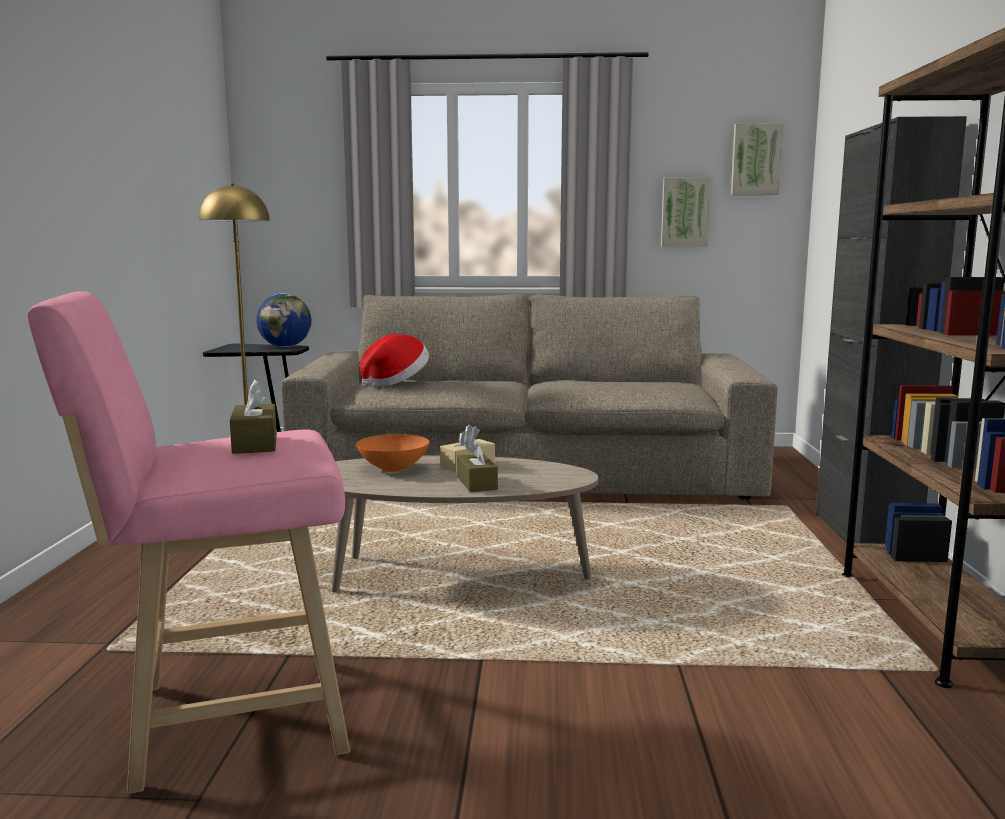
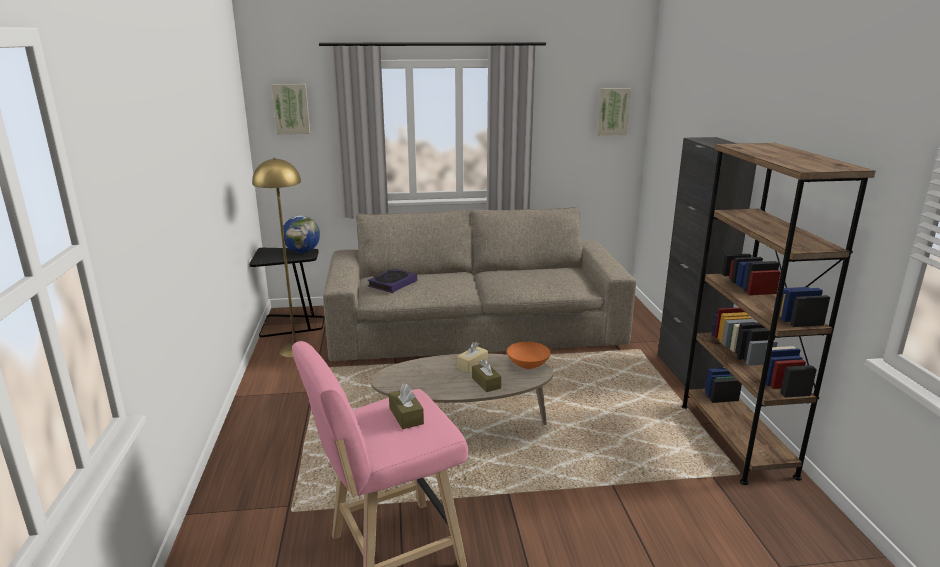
camera: 10 degrees left, 10 degrees up
(394, 469) = (430, 372): orange bowl -> orange bowl (528, 366)
(395, 383) = (392, 284): hat -> book
(684, 212) = (567, 146): picture -> picture (291, 109)

